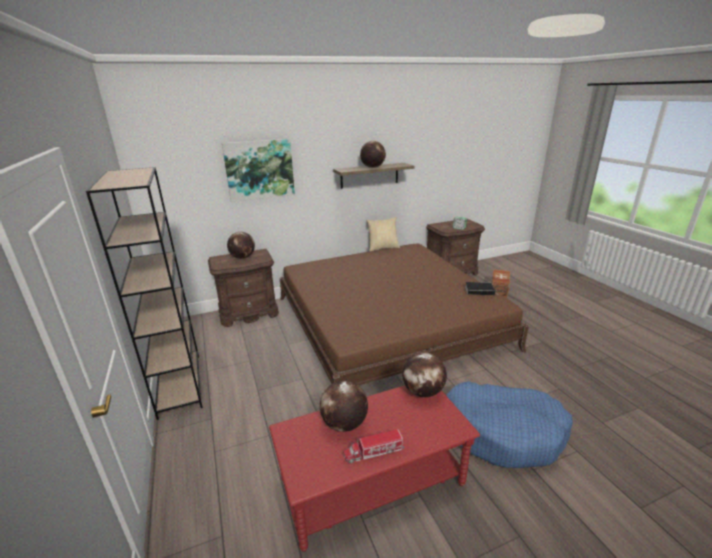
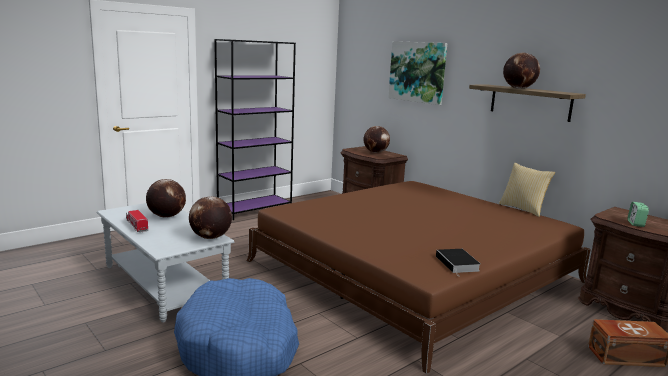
camera: 70 degrees right, 10 degrees down
(179, 384) = (255, 209): beige bookcase -> purple bookcase
(373, 483) = (164, 284): red coffee table -> grey coffee table

